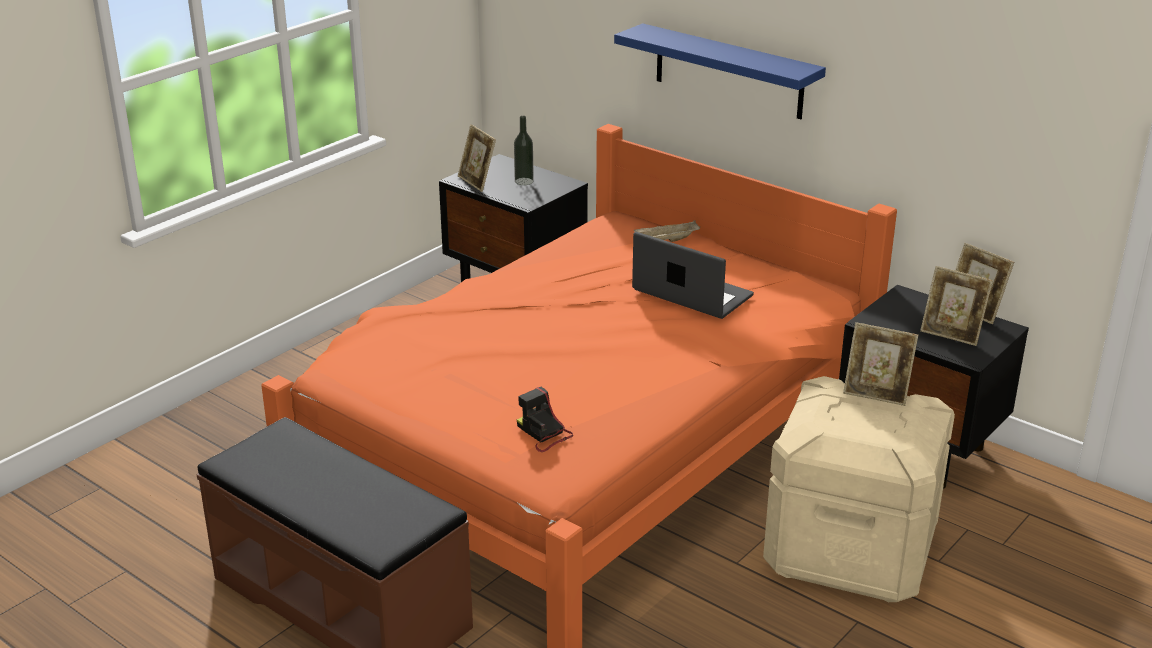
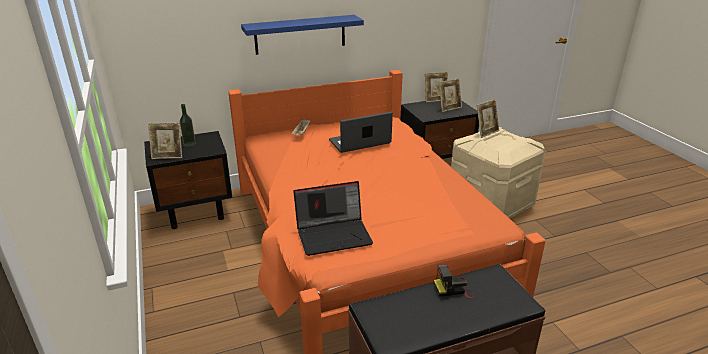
camera: 60 degrees left, 0 degrees up
(399, 353) = (334, 234): none -> laptop
(544, 434) = (456, 214): camera -> camera (453, 289)

